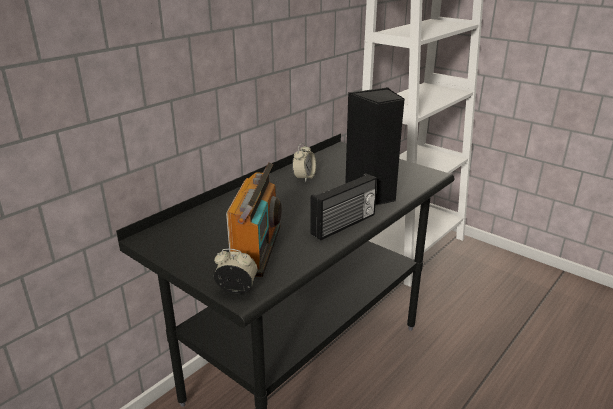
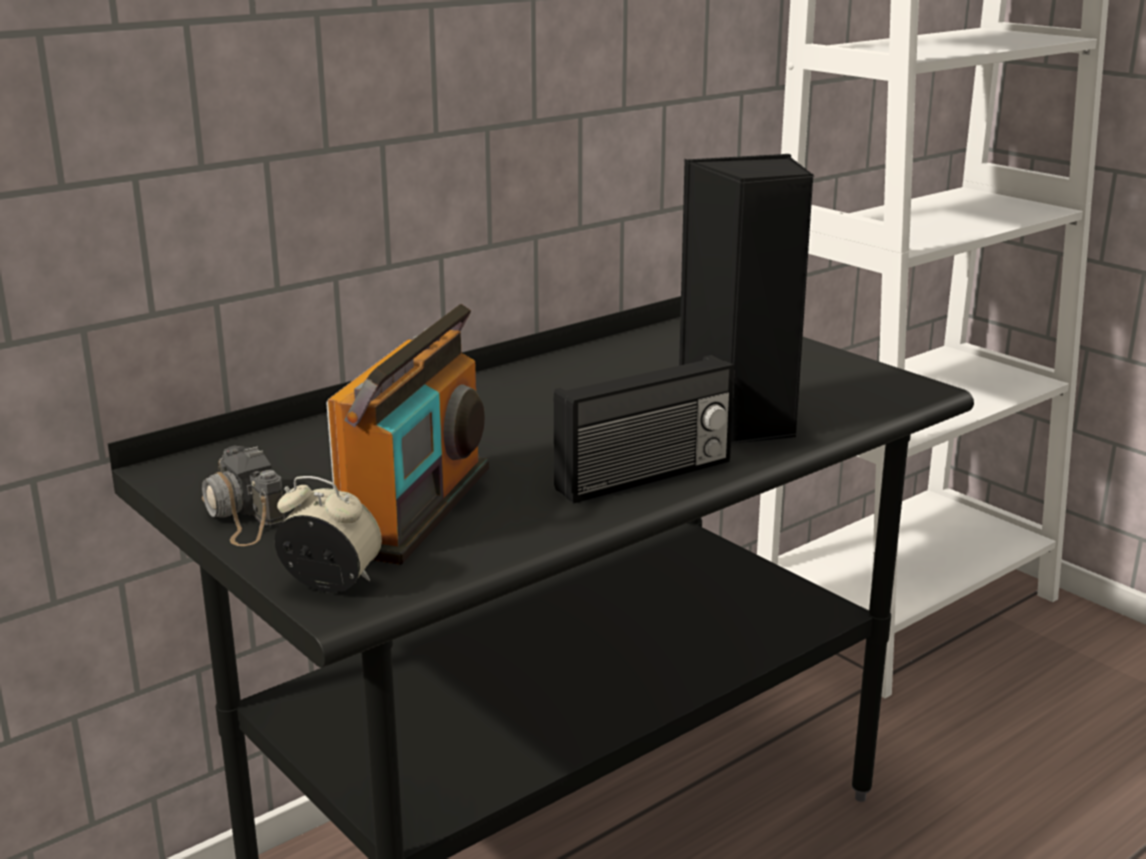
camera: 10 degrees right, 5 degrees down
(185, 259) = (241, 514): none -> camera
(304, 178) = (591, 375): alarm clock -> none

